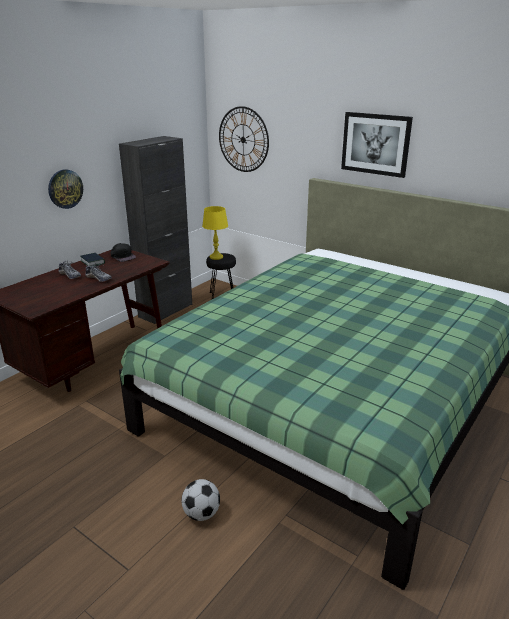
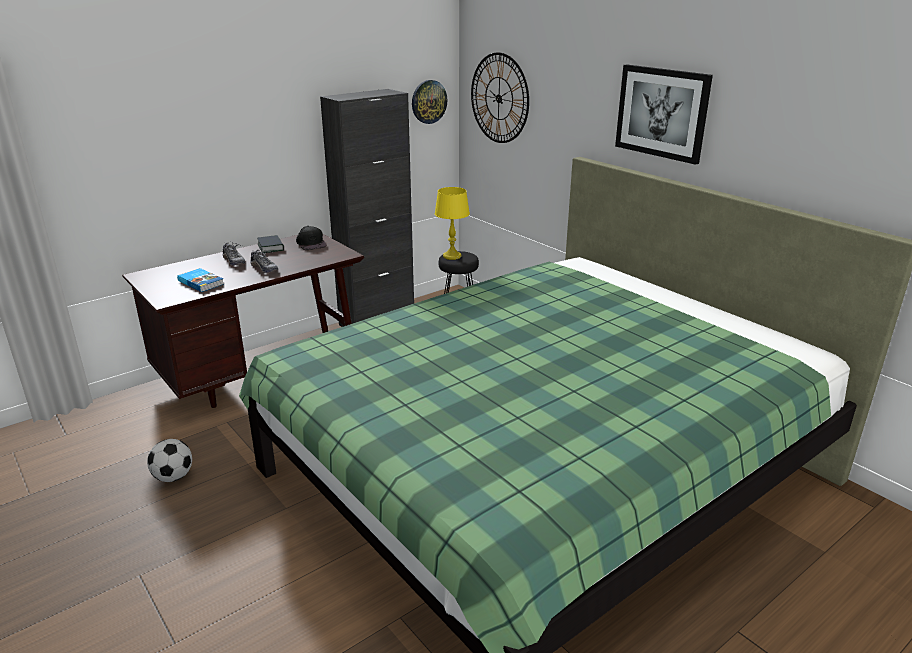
camera: 15 degrees right, 0 degrees up
(54, 294) = (201, 282): none -> book
(65, 189) = (242, 151): wall clock -> wall clock (428, 101)
(201, 513) = (294, 592): football -> football (173, 477)

